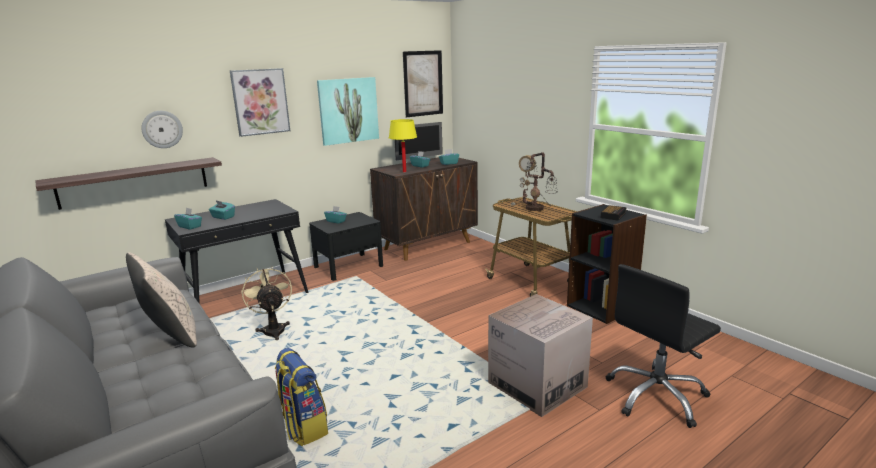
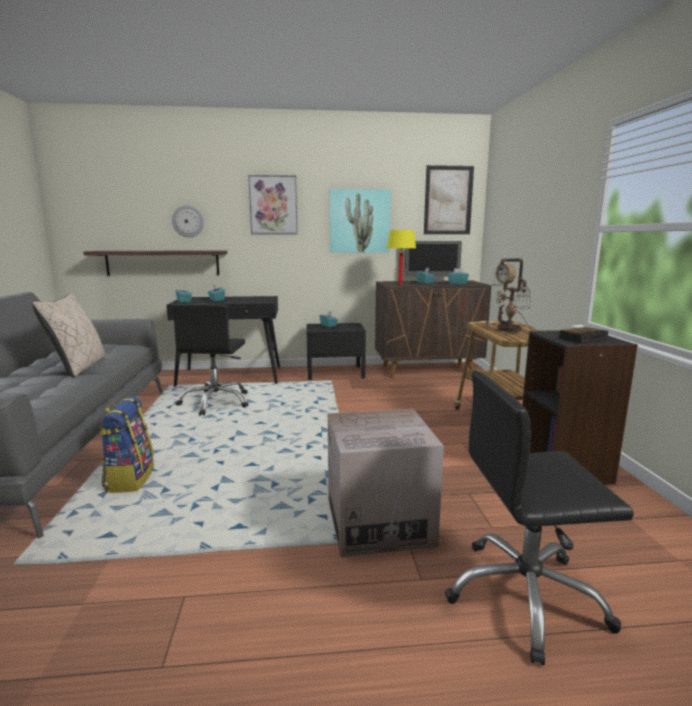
camera: 30 degrees right, 5 degrees down
(273, 329) = (216, 402): beige fan -> black office chair

